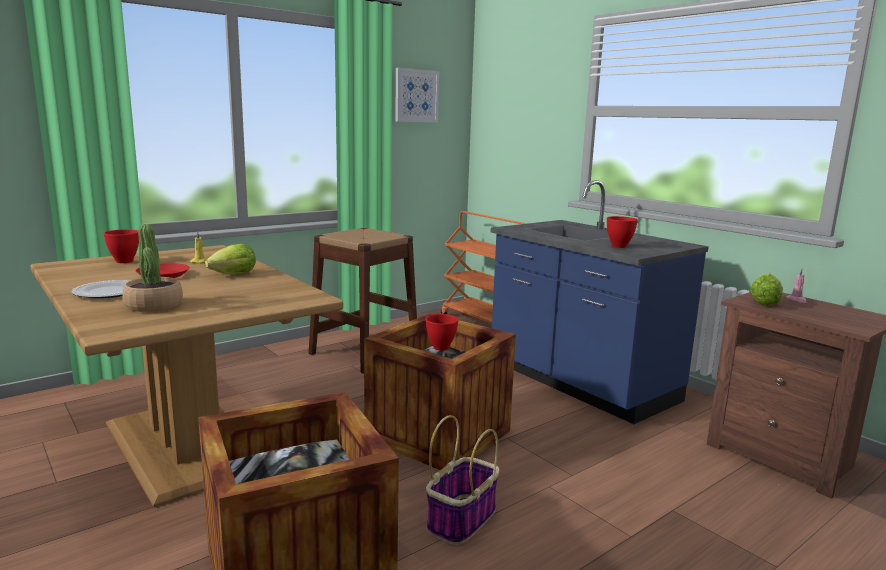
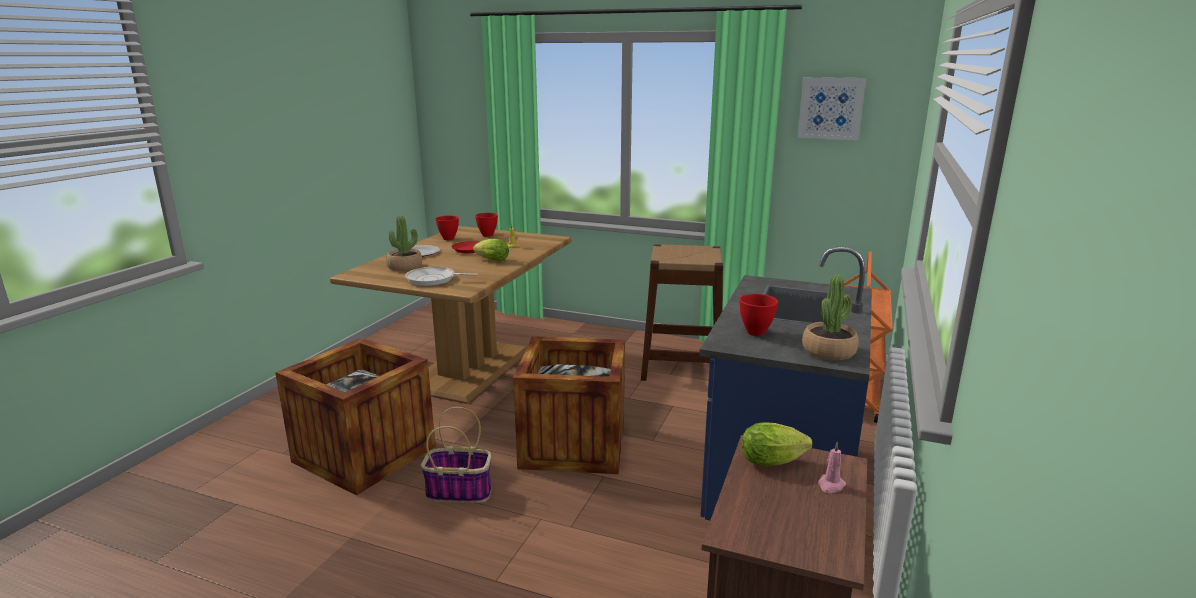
camera: 60 degrees right, 5 degrees up
(246, 302) = (433, 280): none -> frying pan
(441, 347) = (572, 367): red bowl -> red bowl (449, 238)
(667, 244) = (828, 351): none -> potted plant

